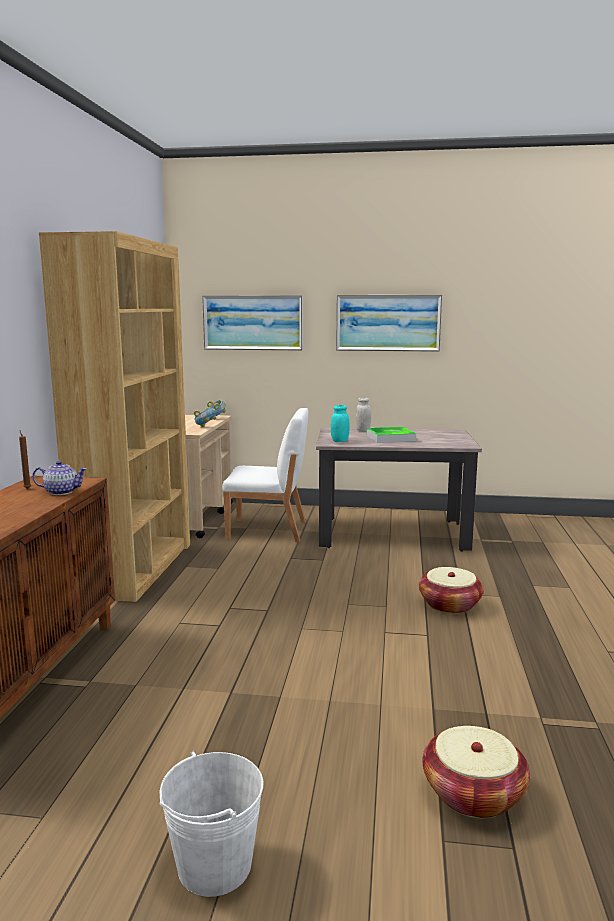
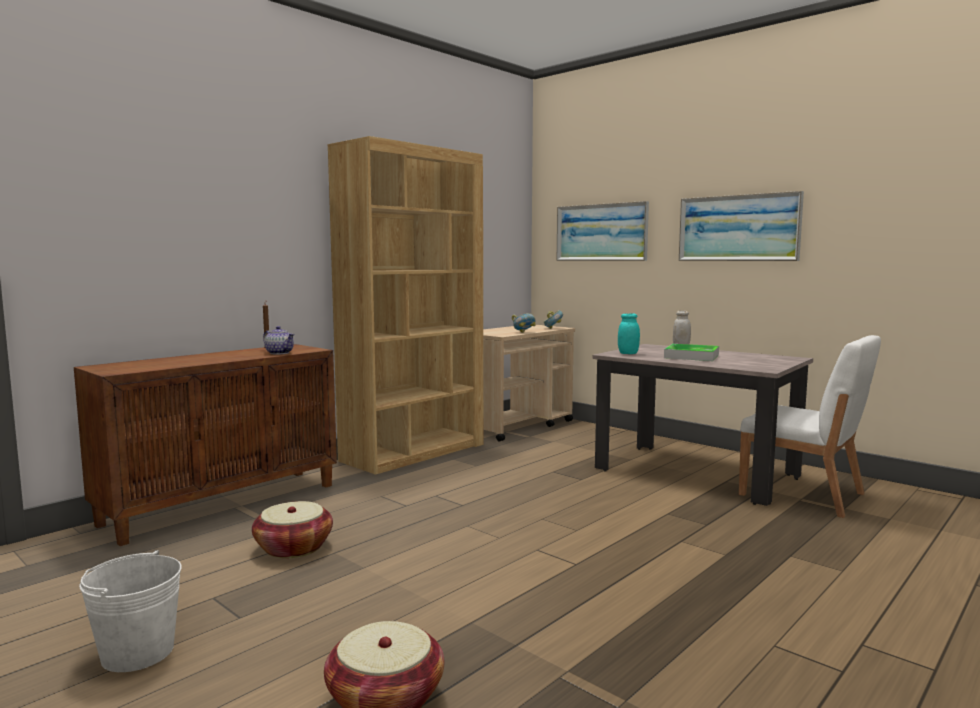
camera: 35 degrees right, 5 degrees down
(268, 530) = (570, 446): white chair -> white chair (803, 495)
(450, 605) = (648, 546): basket -> basket (294, 548)

